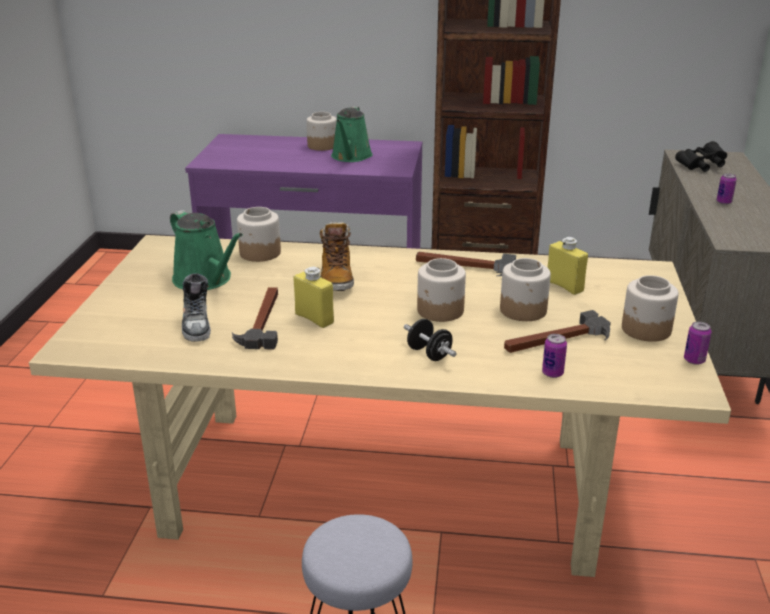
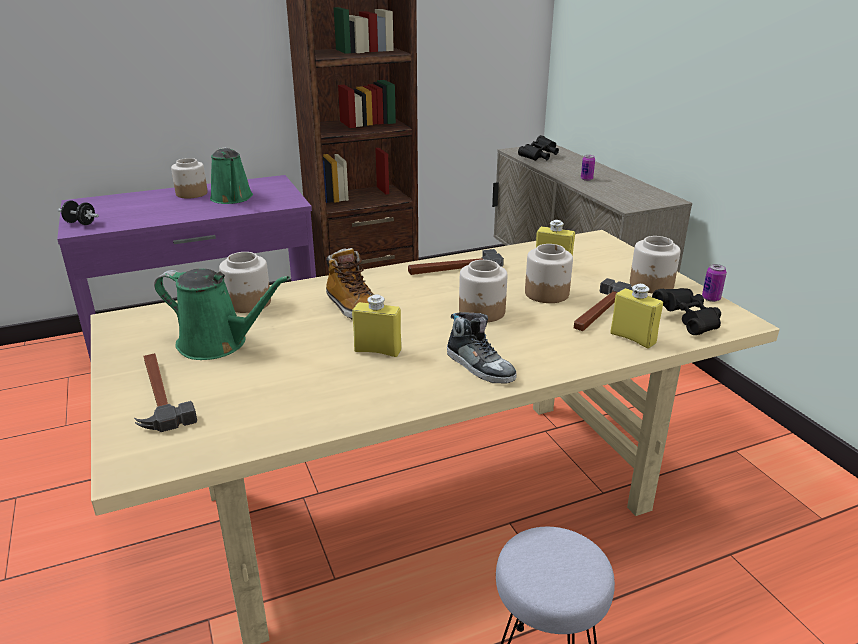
camera: 30 degrees left, 0 degrees up
(197, 324) = (261, 391): shoe -> shoe (480, 366)
(263, 321) = (328, 367): hammer -> hammer (159, 394)
(429, 354) = (519, 352): black dumbbell -> black dumbbell (80, 223)
(552, 373) = (632, 338): can -> yellow bottle
(634, 374) = (688, 321): none -> black binoculars

